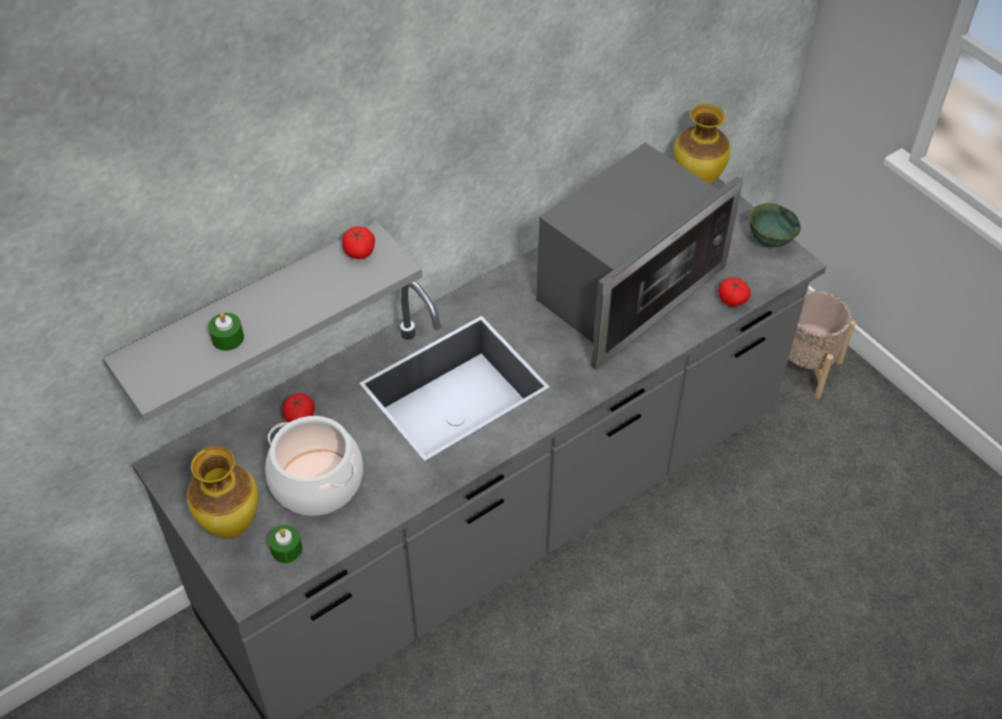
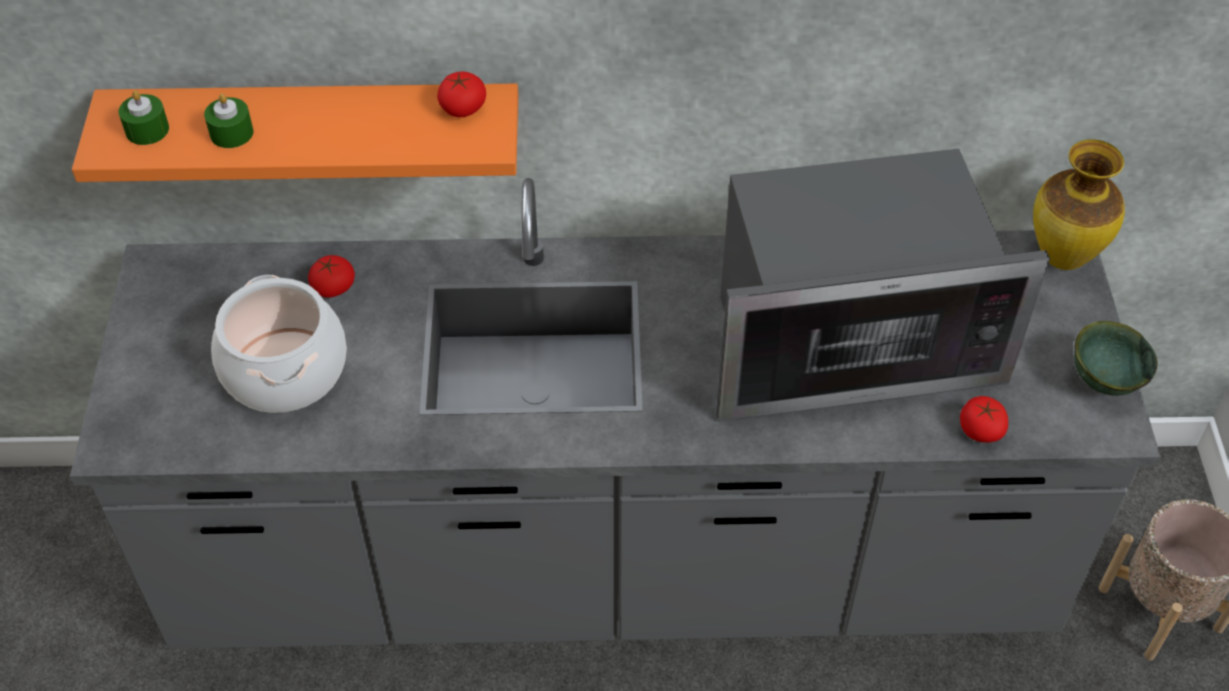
camera: 35 degrees right, 0 degrees up
(233, 526) = (159, 368): vase -> none
(252, 315) = (315, 130): grey shelf -> orange shelf
(286, 549) = (188, 426): green candle -> green candle (147, 130)

